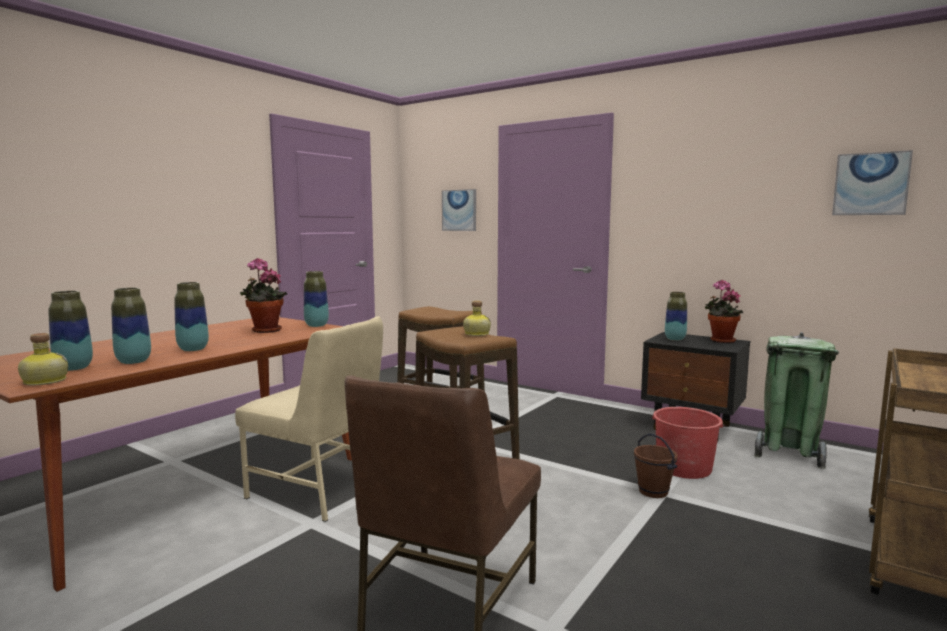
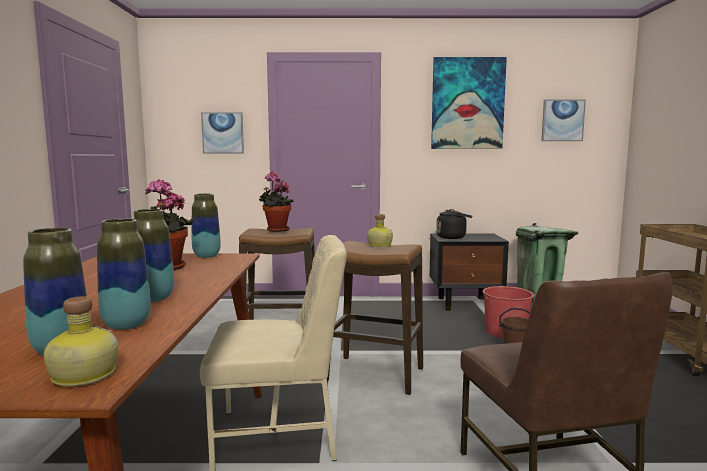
camera: 35 degrees left, 0 degrees up
(675, 339) = (452, 237): vase -> black kettle
(720, 167) = (467, 103): none -> picture
(720, 341) = (479, 235): potted plant -> potted plant (276, 230)

